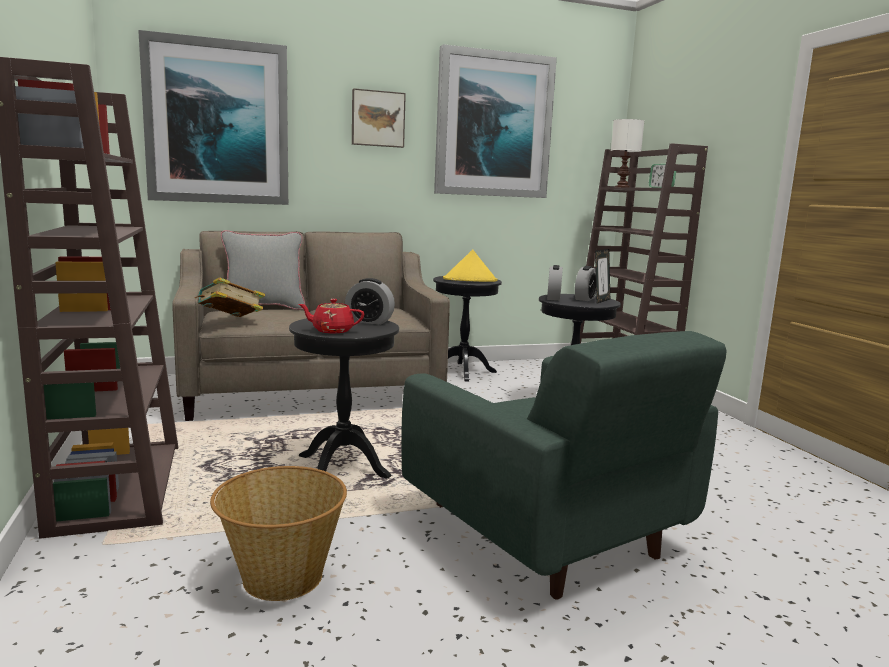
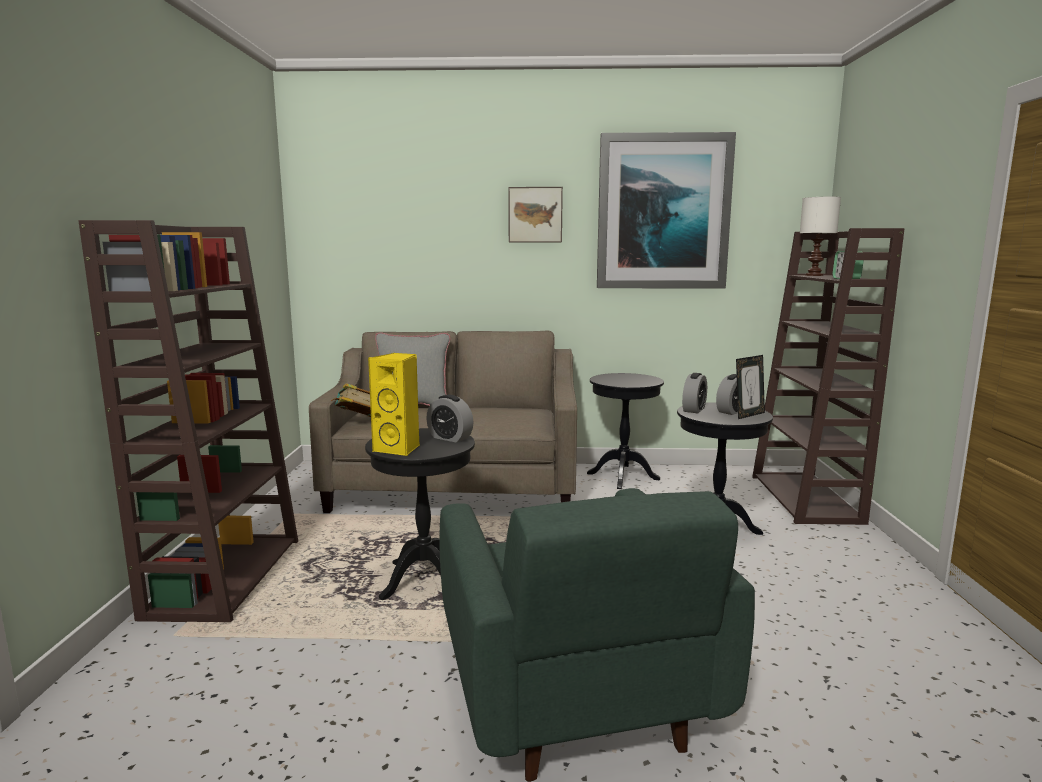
camera: 20 degrees right, 0 degrees up
(218, 123) = (382, 230): picture -> none
(281, 577) = (286, 697): basket -> none
(332, 330) = (399, 449): red teapot -> yellow speaker
(470, 280) = (628, 380): yellow hat -> none

